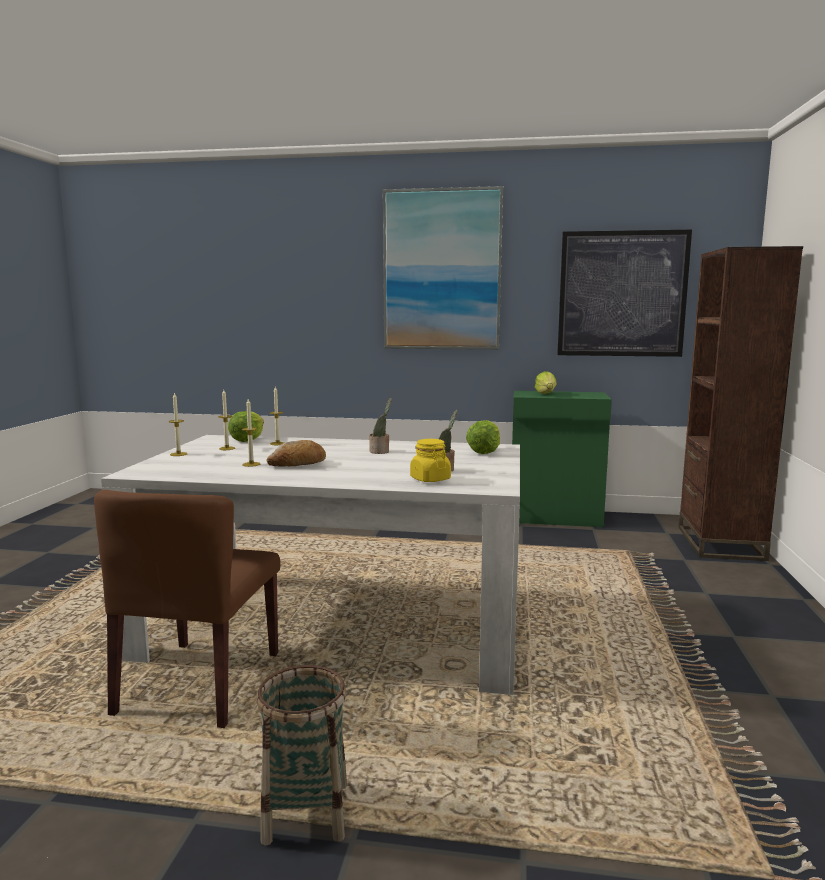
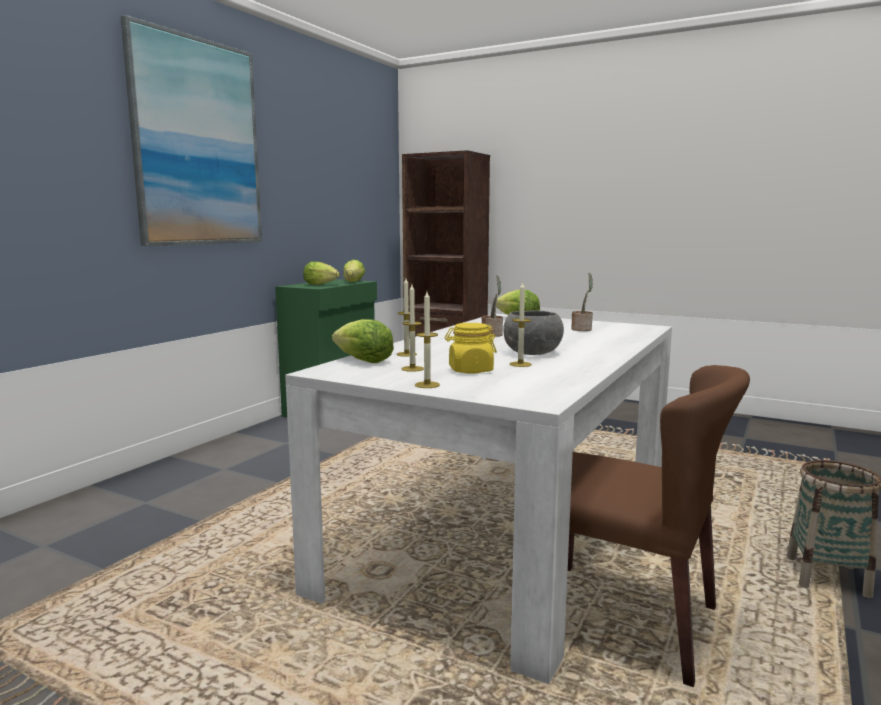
camera: 70 degrees left, 0 degrees up
(298, 464) = (533, 353): bread -> grey bowl
(430, 479) = (615, 333): yellow jar -> yellow jar (470, 370)
(585, 396) = (353, 282): none -> lettuce
(622, 294) = (336, 185): picture -> none

